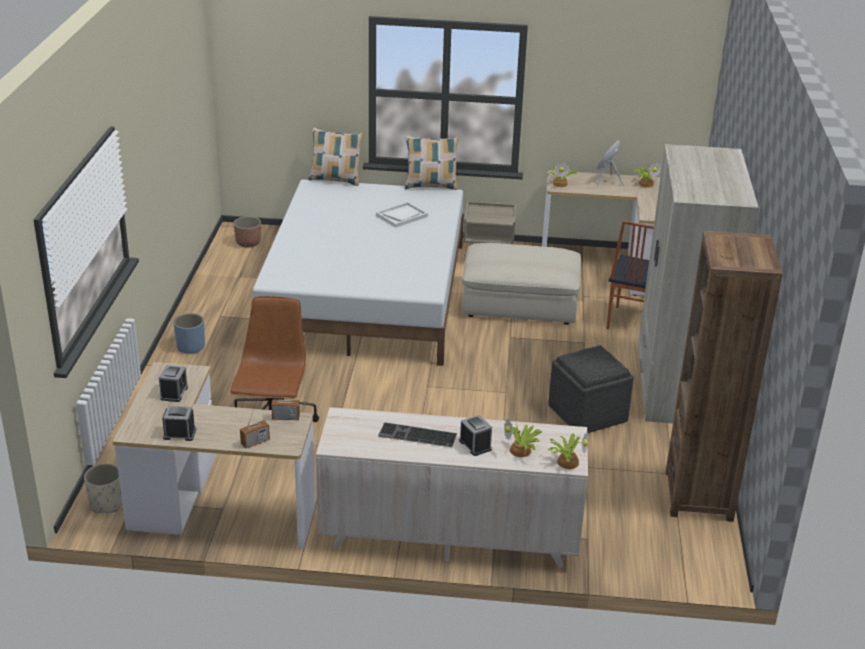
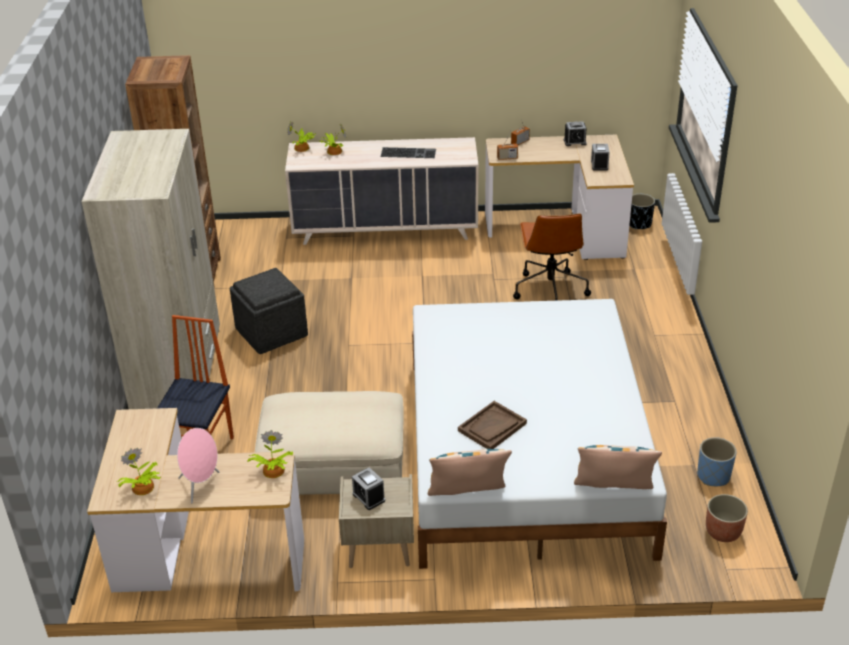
camera: 175 degrees right, 5 degrees up
(106, 504) = (639, 224): beige planter -> black planter
(190, 347) = (677, 358): blue planter -> blue planter (713, 476)
(402, 216) = (492, 427): white tray -> brown tray
(475, 445) = (366, 151): alarm clock -> alarm clock (368, 497)

